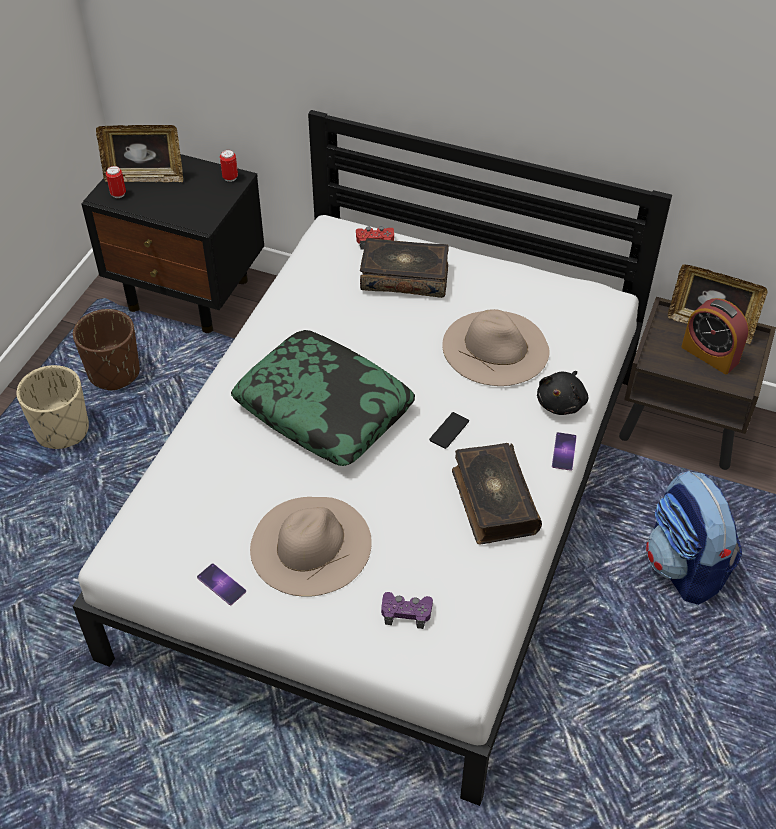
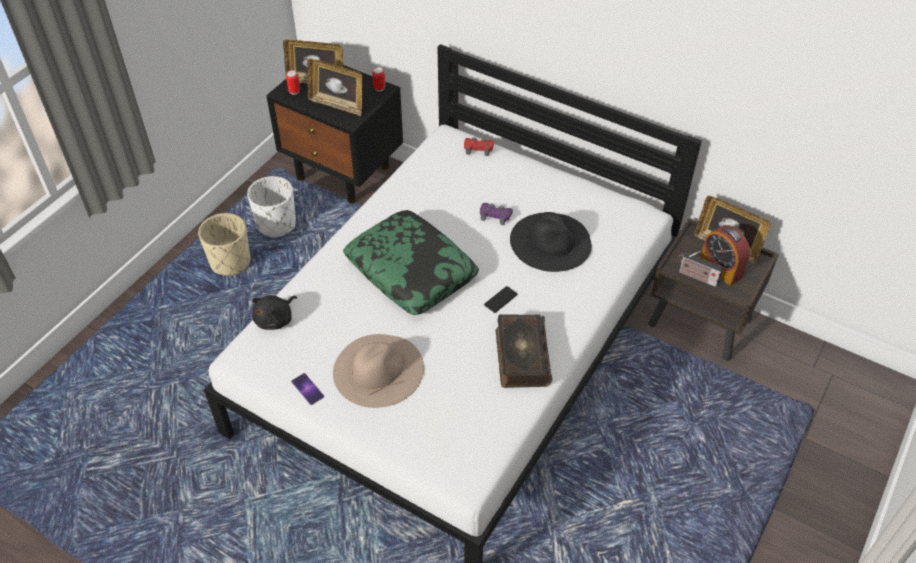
camera: 10 degrees right, 0 degrees up
(114, 372) = (276, 224): brown planter -> white planter
(179, 204) = (337, 104): none -> picture frame
(404, 277) = (494, 179): book -> none
(406, 612) = (437, 429): purple game controller -> purple game controller (495, 216)
(495, 347) = (551, 241): beige hat -> black hat
(561, 402) = (592, 290): black plush toy -> black plush toy (275, 319)
(564, 451) = (584, 327): phone -> none
(682, 369) = (696, 277): none -> radio
(684, 567) = (676, 431): backpack -> none

